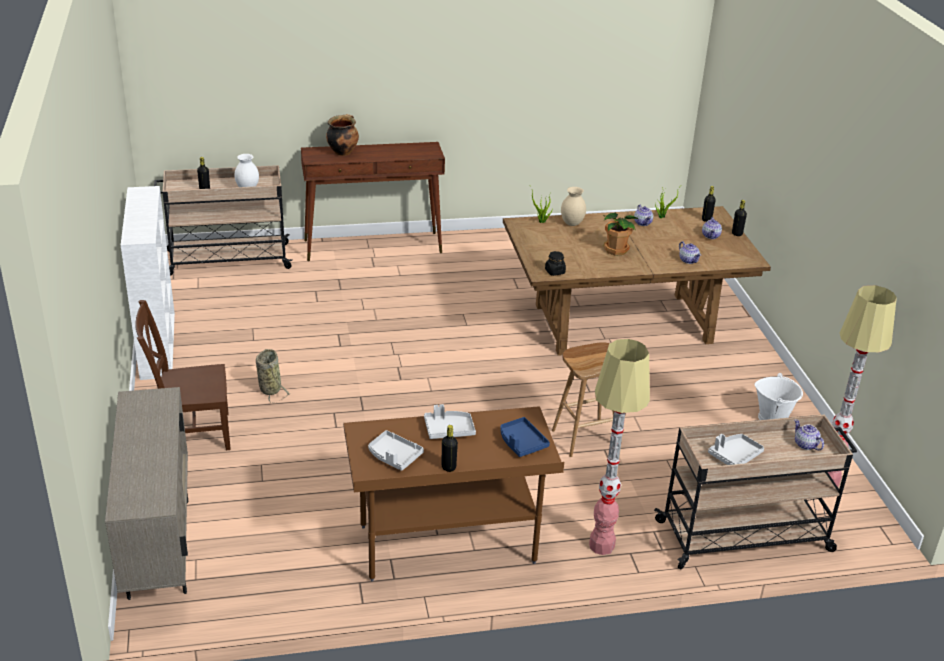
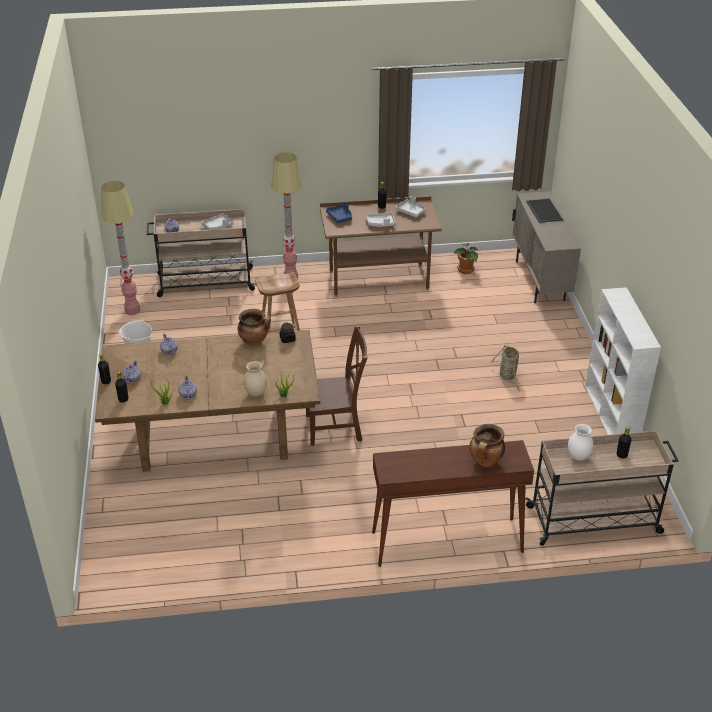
camera: 175 degrees left, 5 degrees up
(143, 469) = (543, 210): none -> tray
(191, 434) = (551, 343): brown chair -> brown chair (336, 427)
(593, 269) = (254, 341): none -> cooking pot
(616, 249) = (227, 362): potted plant -> potted plant (465, 270)

